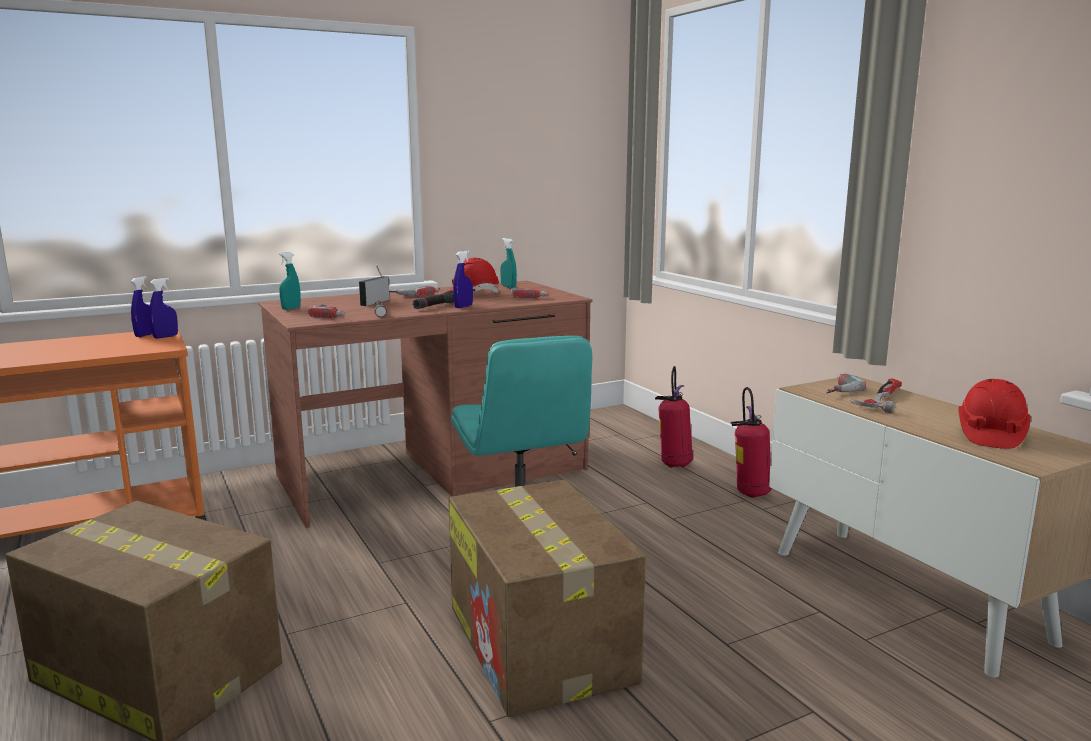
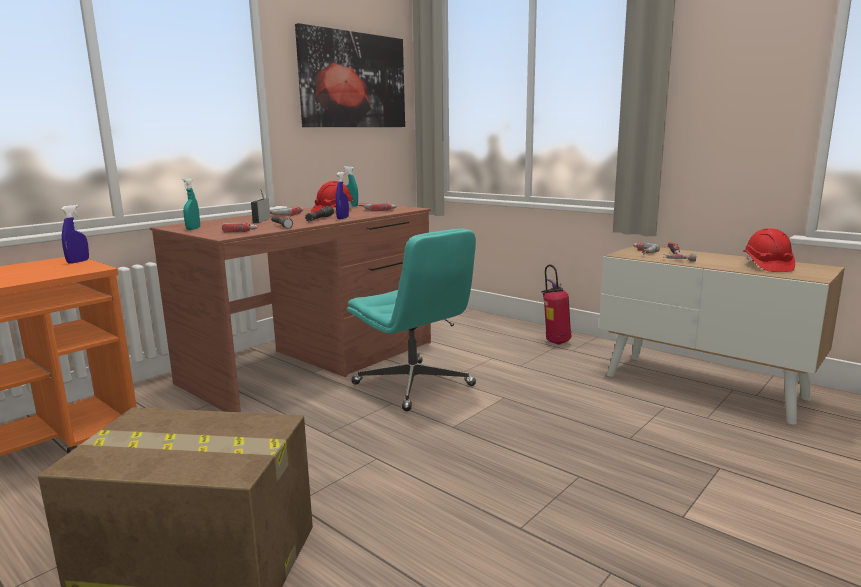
camera: 20 degrees left, 0 degrees up
(145, 335) = (53, 262): blue spray bottle -> none
(541, 645) = (508, 466): cardboard box -> none
(542, 127) = (353, 80): none -> picture
(674, 464) = (488, 331): fire extinguisher -> none

